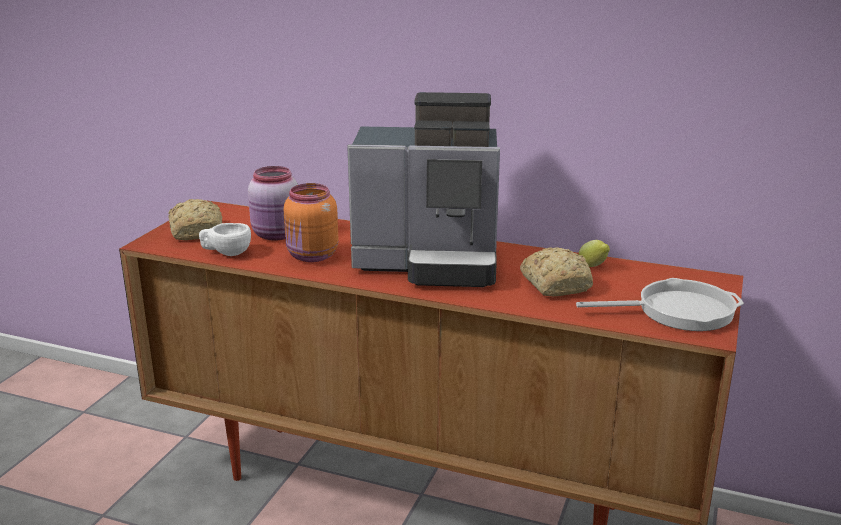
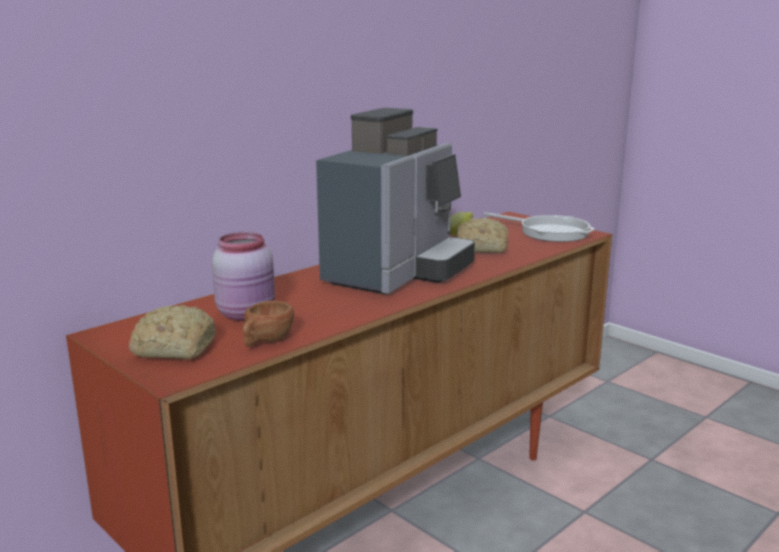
camera: 65 degrees left, 5 degrees down
(226, 253) = (266, 341): white cup -> brown cup
(312, 256) = (327, 307): orange jar -> none
(678, 311) = (549, 232): frying pan -> frying pan turned 105 degrees clockwise

